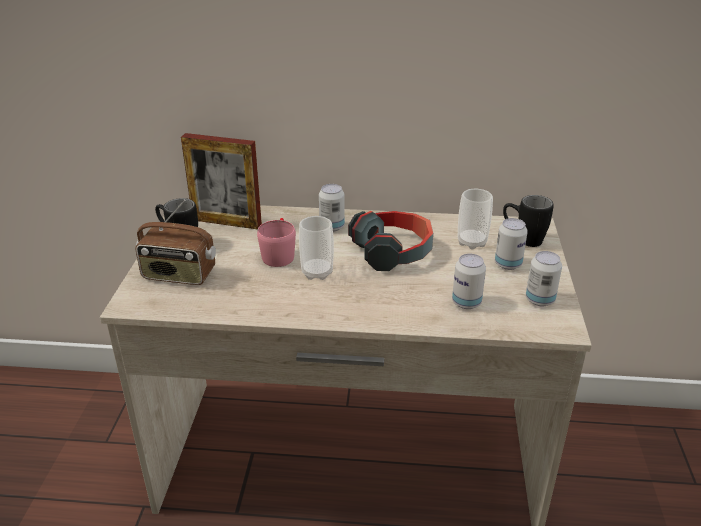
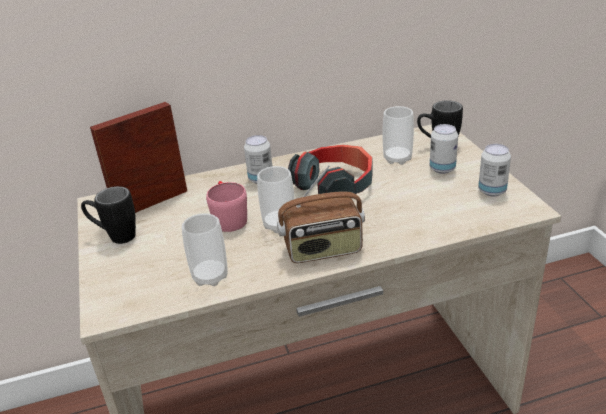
camera: 20 degrees left, 0 degrees up
(178, 275) = (139, 268): radio -> radio (323, 250)
(226, 222) = (151, 203): picture frame -> picture frame turned 150 degrees clockwise
(228, 300) = (210, 276): none -> cup
(466, 303) = (434, 211): can -> none

